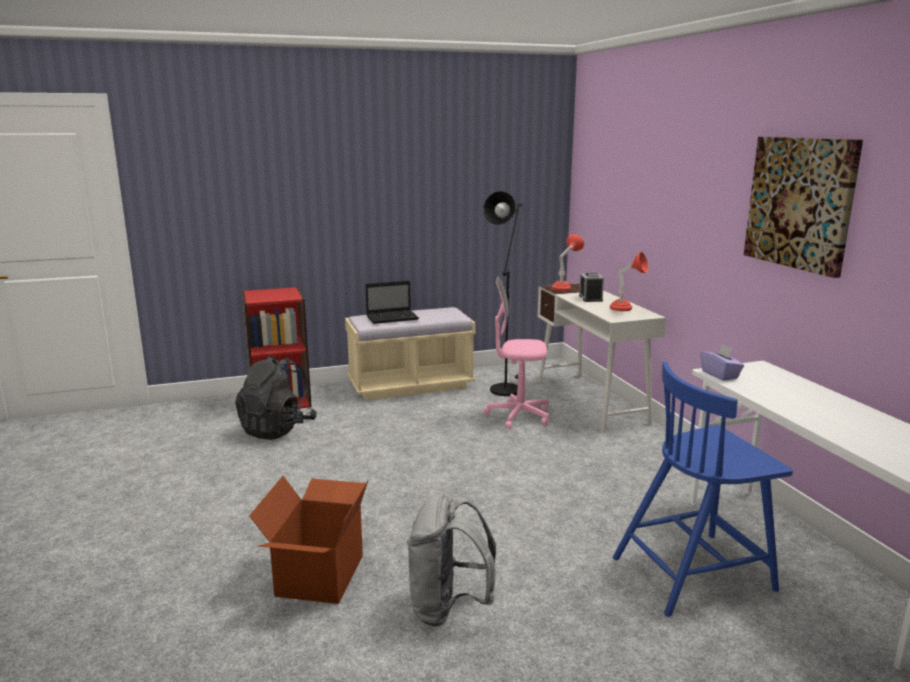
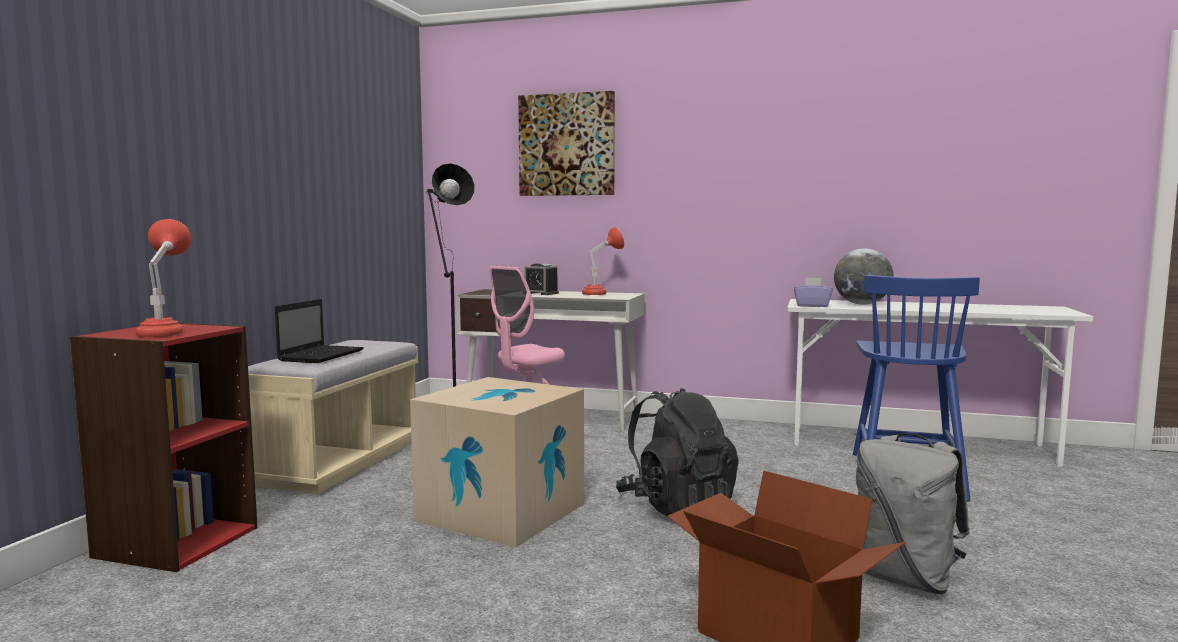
camera: 55 degrees left, 10 degrees down
(277, 429) = (280, 567): black backpack -> black backpack (676, 507)
(397, 449) = (501, 512): none -> cardboard box
(565, 288) = (486, 292): red table lamp -> red table lamp (165, 332)
(782, 389) = (861, 304): none -> globe
(800, 203) = (807, 153): picture -> picture (567, 145)

